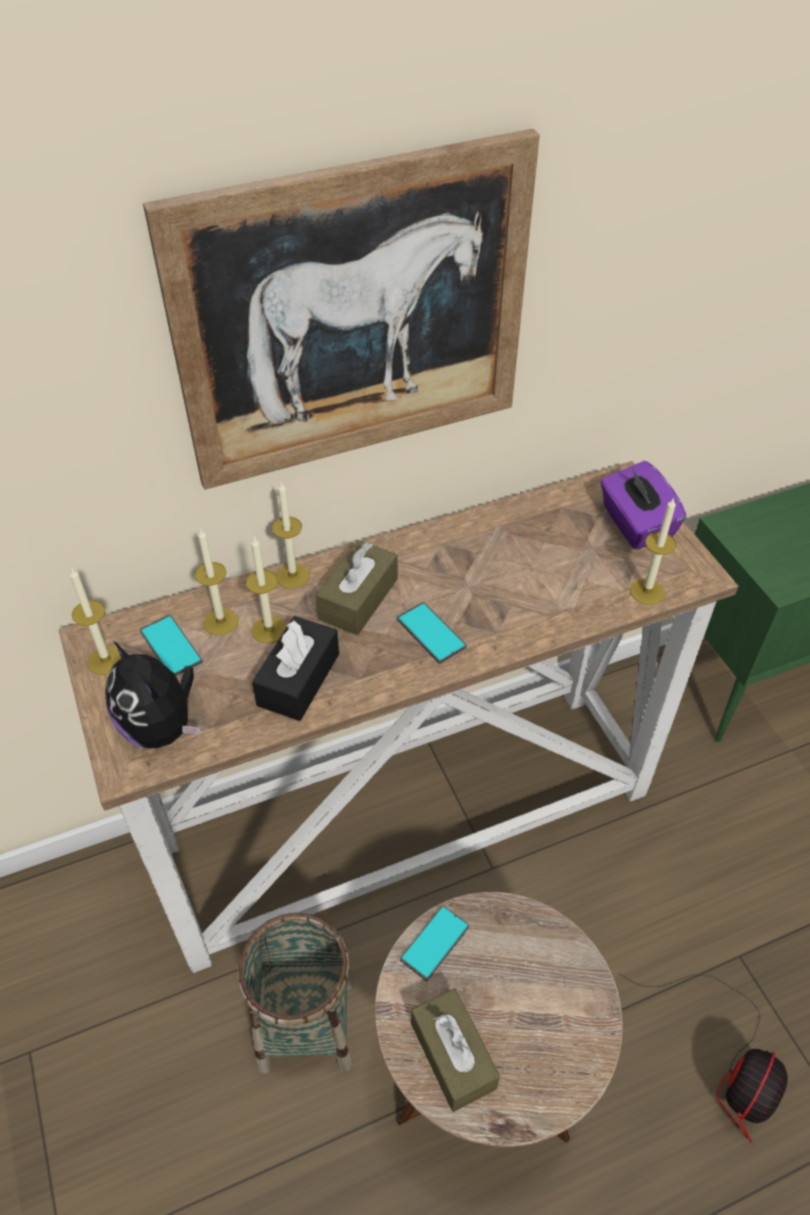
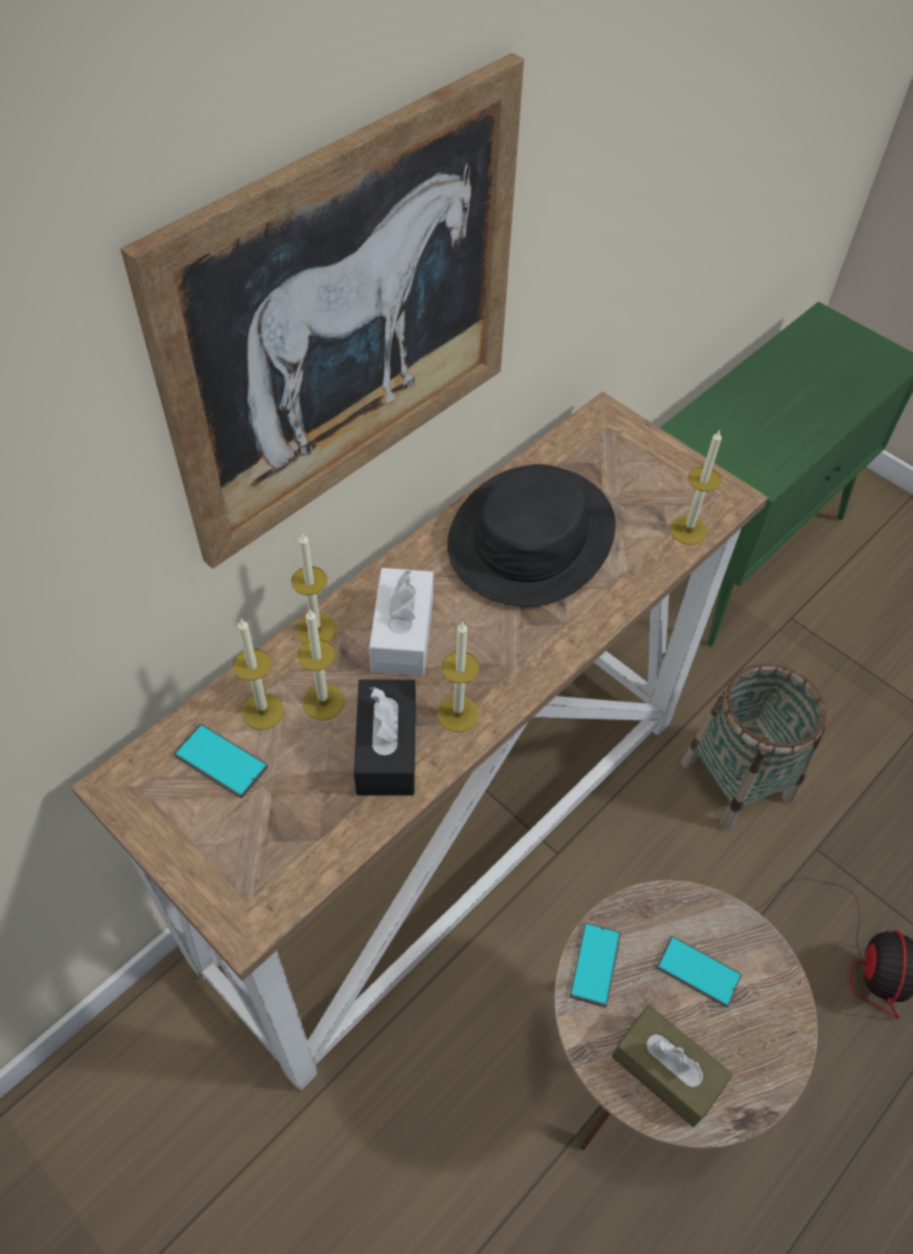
camera: 25 degrees left, 5 degrees up
(106, 660) = (152, 804): candle -> candle (458, 714)
(162, 727) = (262, 859): plush toy -> none
(306, 1024) = (446, 1091): basket -> basket (737, 781)
(358, 599) = (402, 633): brown tissue box -> white tissue box
(430, 633) = (499, 647): phone -> phone (698, 971)
(504, 557) = (530, 537): none -> black hat
(635, 524) = (641, 461): purple tissue box -> none

